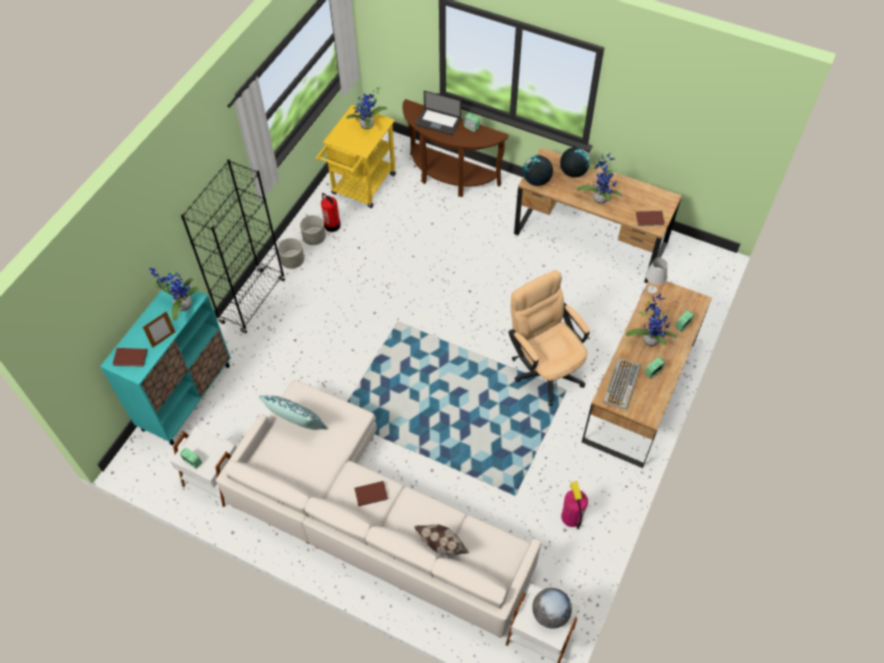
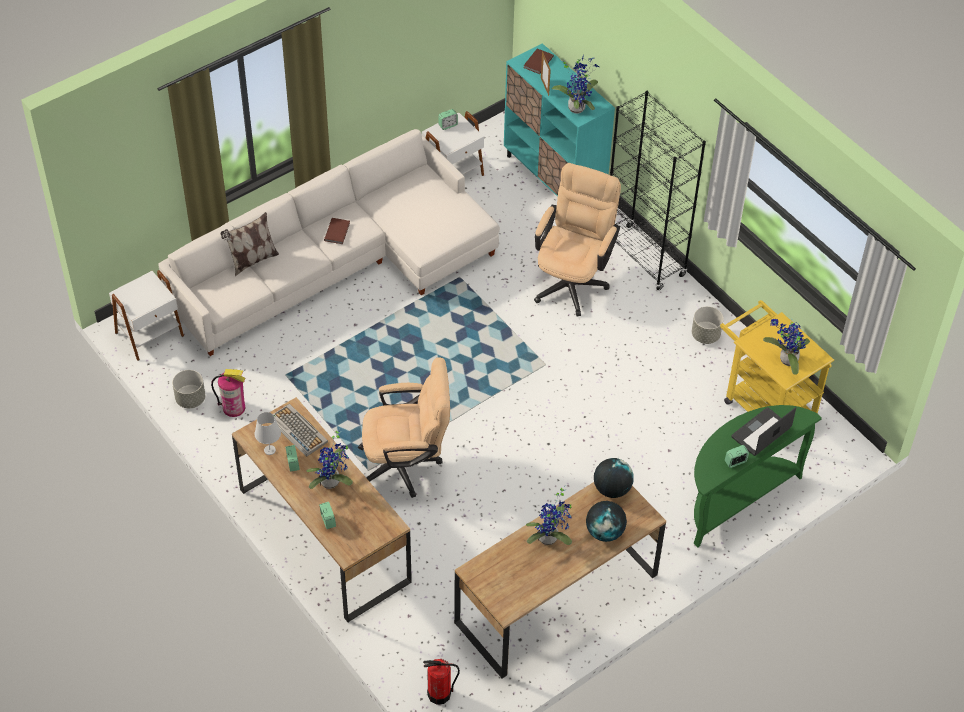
camera: 115 degrees right, 5 degrees down
(292, 261) = (681, 306): grey planter -> grey planter (190, 399)
(297, 425) = (441, 206): pillow -> none
(300, 338) = (572, 280): none -> beige office chair
(332, 225) = (716, 357): fire extinguisher -> fire extinguisher (439, 694)
(449, 177) = (736, 498): brown console table -> green console table
(550, 613) = (141, 299): globe -> none
(650, 219) = (487, 571): brown book -> none
(652, 289) = (390, 518): white table lamp -> white table lamp (270, 450)

